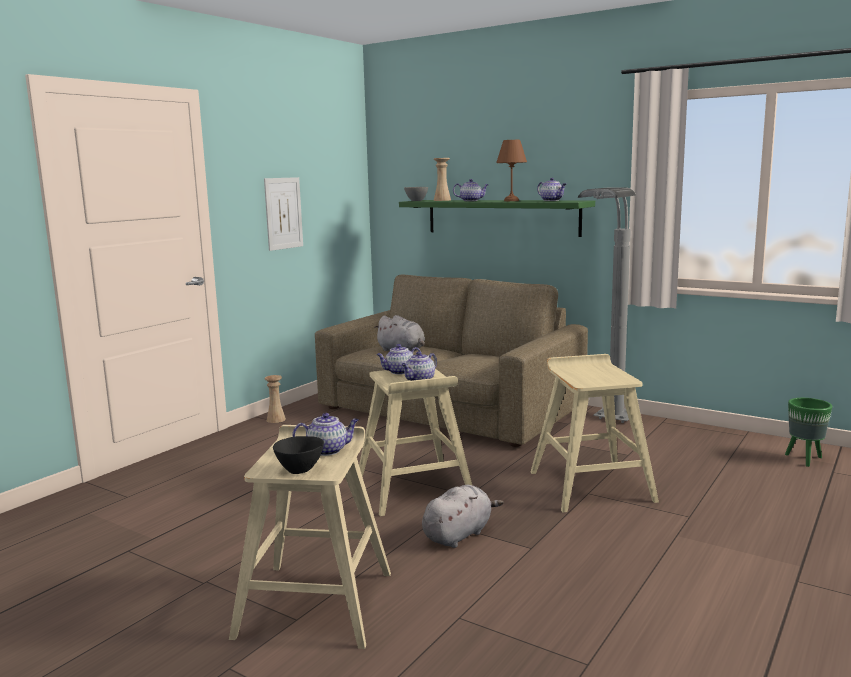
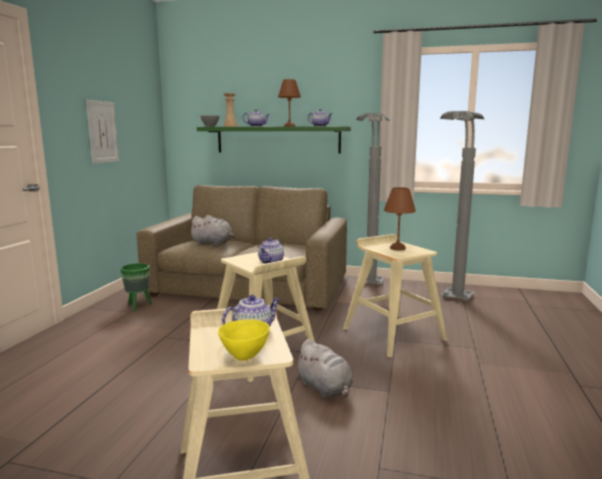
camera: 20 degrees left, 0 degrees up
(276, 419) = (107, 308): beige vase -> none
(300, 470) = (244, 355): black bowl -> yellow bowl
(399, 372) = (246, 257): teapot -> none
(459, 534) = (325, 388): grey plush toy -> grey plush toy turned 120 degrees clockwise
(596, 374) = (398, 248): none -> brown table lamp
(713, 456) = (453, 302): none -> grey floor lamp
(805, 459) = (507, 299): green planter -> green planter (138, 306)

